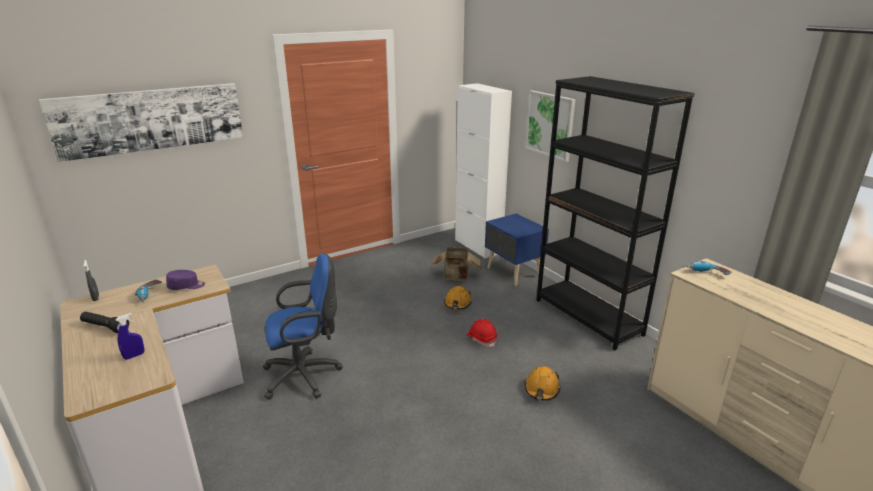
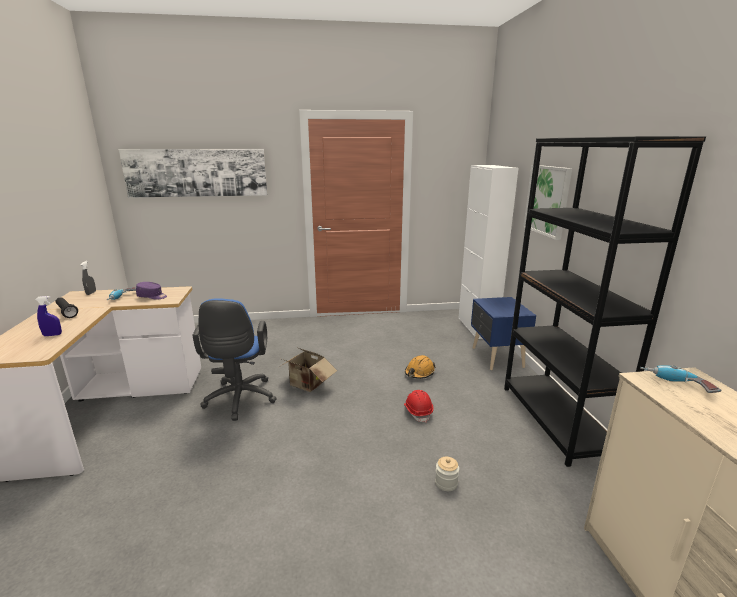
camera: 25 degrees right, 5 degrees down
(306, 375) = (239, 401): blue office chair -> blue office chair turned 75 degrees clockwise
(457, 277) = (436, 350): cardboard box -> cardboard box (306, 385)
(541, 389) = (446, 483): orange hard hat -> jar

